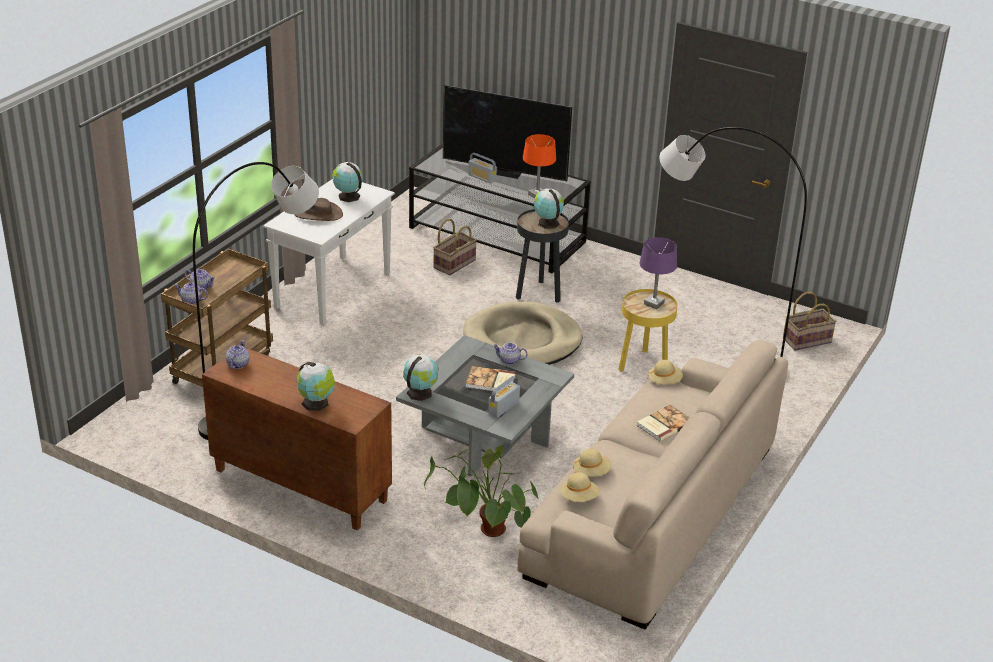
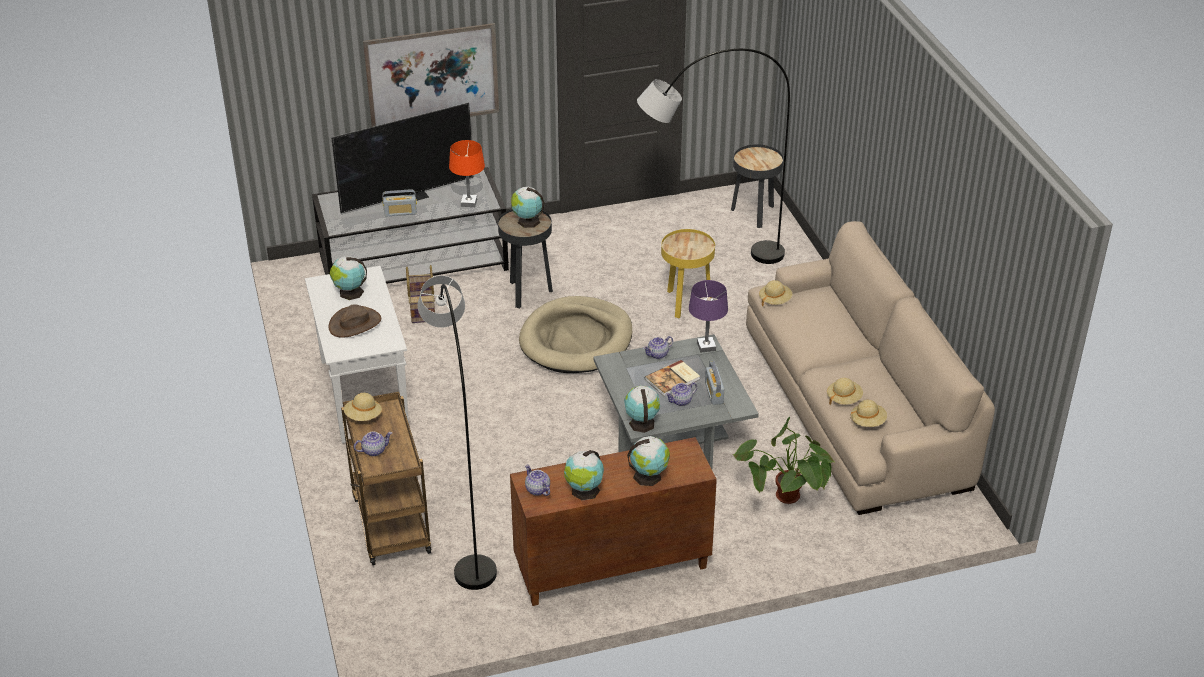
camera: 45 degrees left, 5 degrees up
(191, 301) = (389, 467): teapot -> teapot (681, 401)
(230, 265) = (363, 416): none -> beige hat
(262, 384) = (584, 491): none -> globe
(558, 74) = (432, 77): none -> picture
(654, 303) = (688, 243): purple table lamp -> purple table lamp (706, 346)
(663, 424) = (831, 331): book -> none
(806, 340) = (754, 214): basket -> black side table

